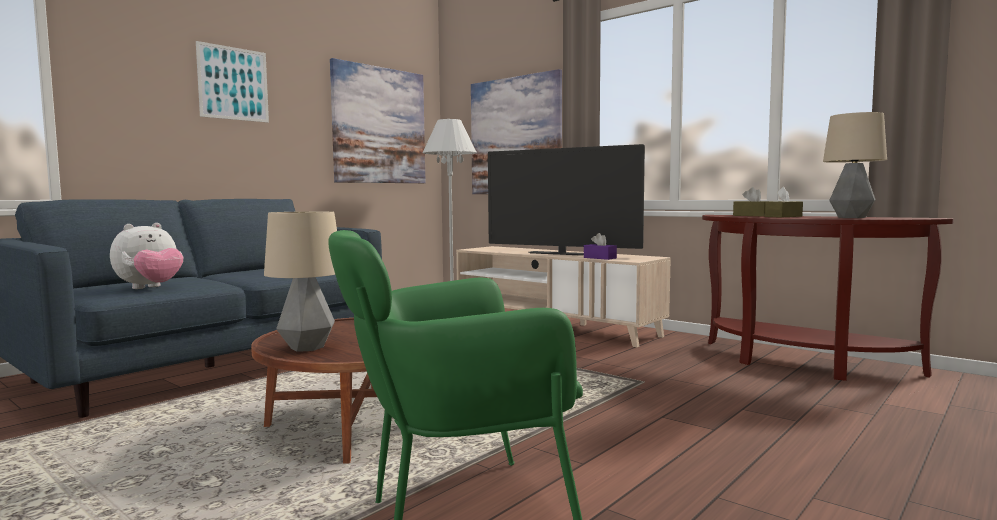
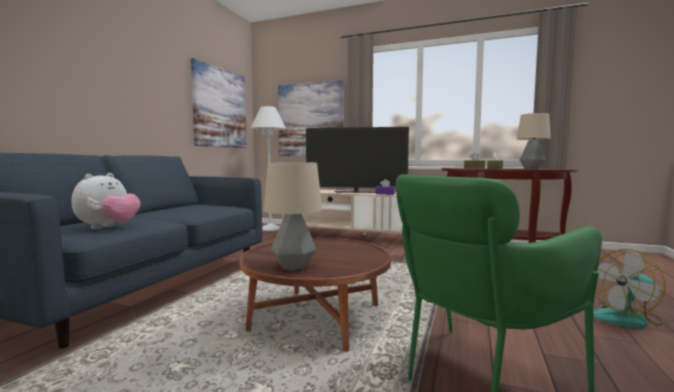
camera: 20 degrees left, 0 degrees up
(233, 83) = (127, 68): picture -> none
(842, 490) = (626, 318): none -> fan

